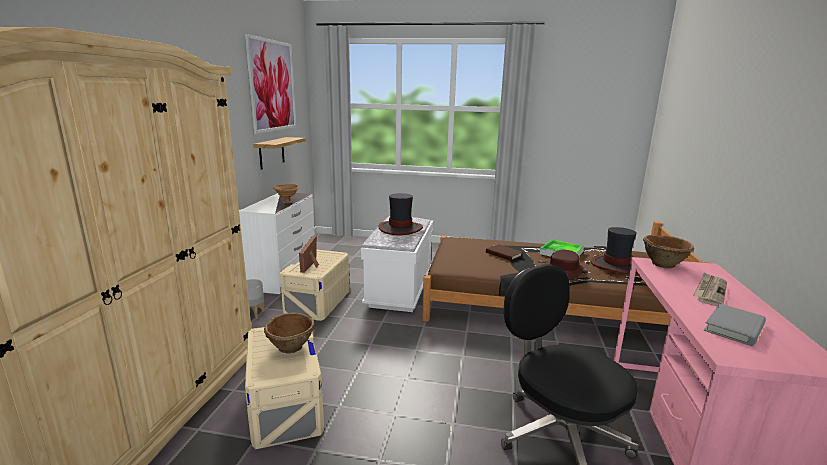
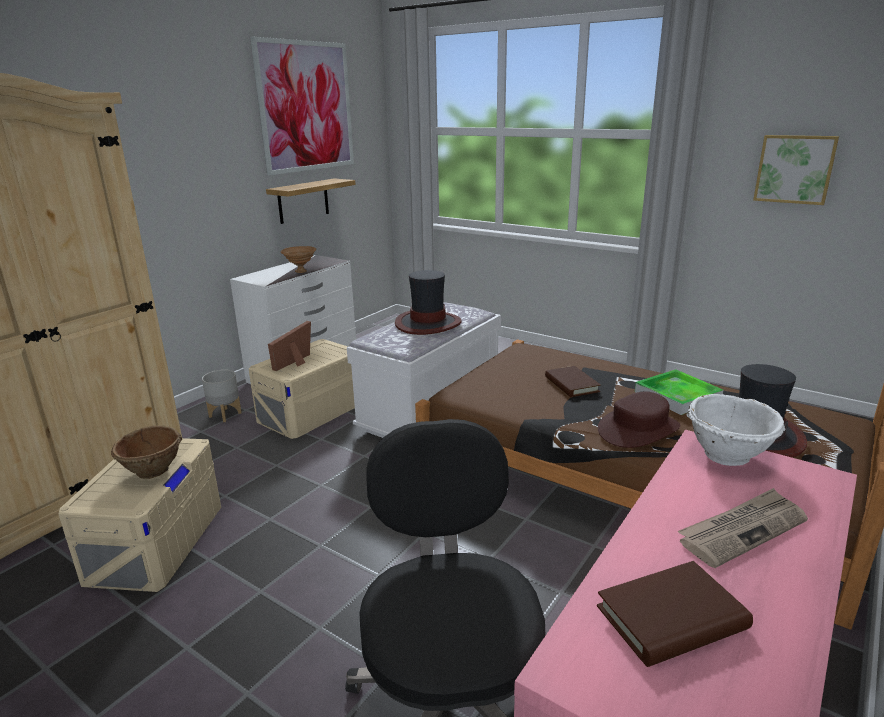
camera: 25 degrees right, 5 degrees up
(576, 128) = (794, 169): none -> picture
(663, 264) = (728, 455): brown bowl -> white bowl
(734, 328) = (671, 618): grey book -> brown book

